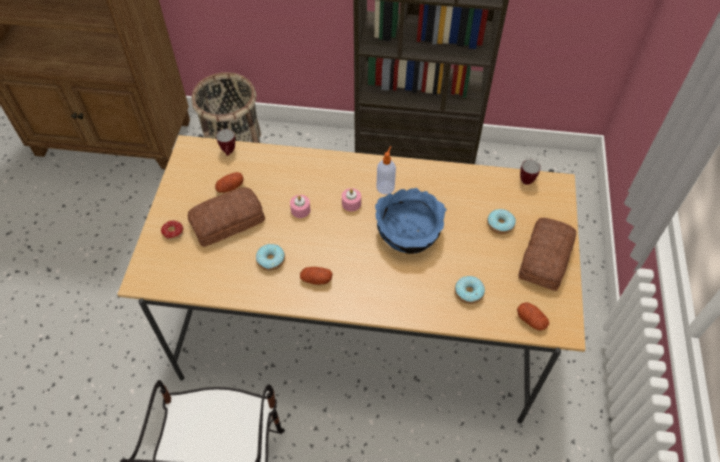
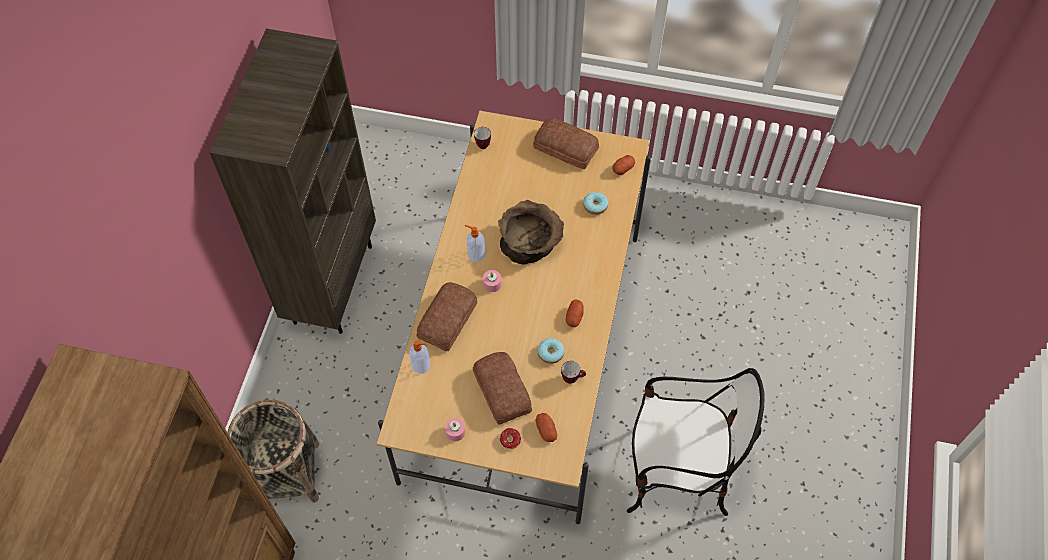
camera: 85 degrees left, 5 degrees up
(229, 152) = (411, 391): mug -> mug (572, 378)
(230, 187) = (459, 389): potato -> potato (546, 430)
(256, 157) = (421, 365): none -> soap dispenser
(300, 210) = (495, 327): pink candle -> pink candle (455, 432)
(306, 173) = (449, 320): none -> bread
(409, 233) = (530, 241): blue bowl -> brown bowl
(500, 224) = (528, 173): donut -> none

